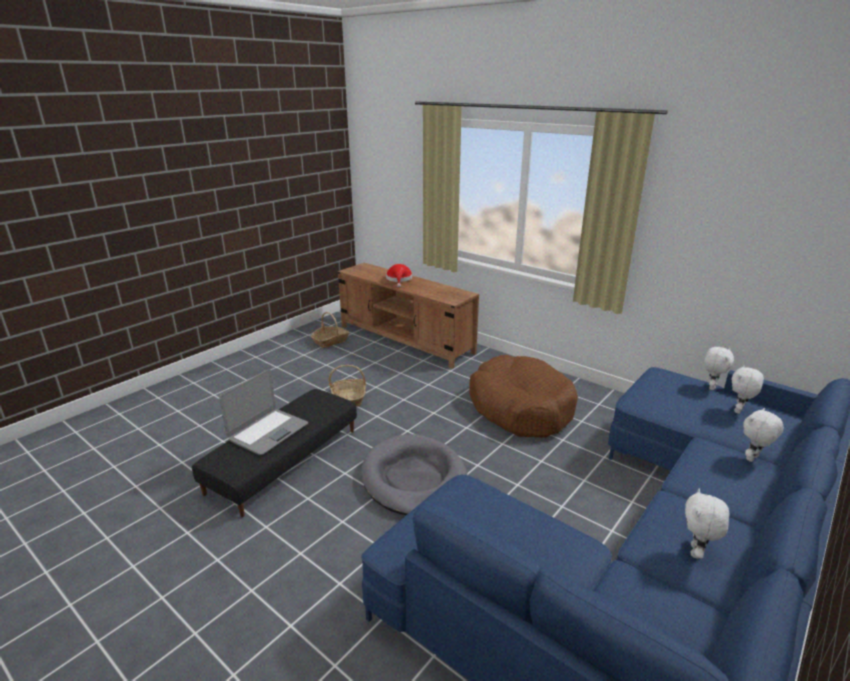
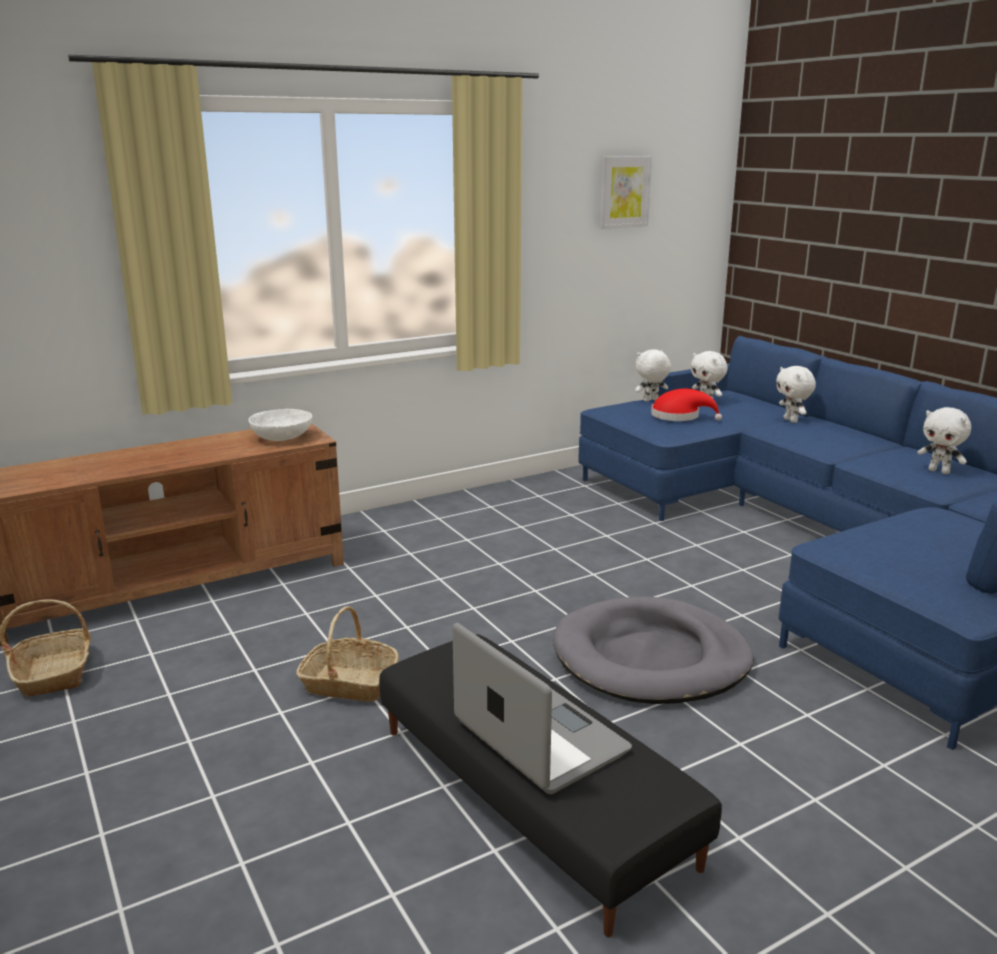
camera: 70 degrees left, 5 degrees down
(399, 279) = (137, 458): red hat -> red hat (679, 416)
(447, 295) = (282, 438): none -> white bowl
(520, 408) = (511, 541): brown dog bed -> none
(711, 387) = (651, 400): white plush toy -> white plush toy turned 75 degrees counterclockwise
(760, 212) = (624, 192): none -> picture

